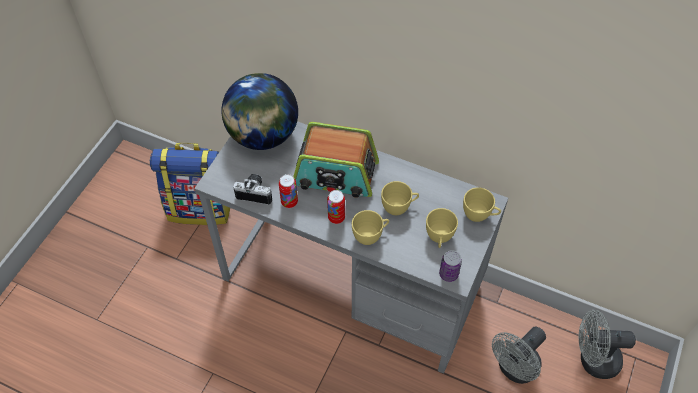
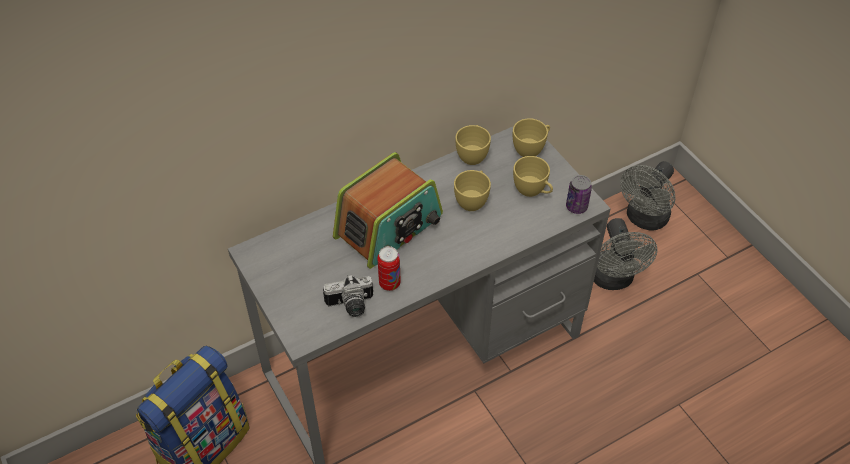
camera: 55 degrees left, 5 degrees down
(255, 192) = (350, 306): camera -> camera turned 150 degrees counterclockwise
(263, 135) = (281, 260): globe -> none
(336, 218) = (443, 255): can -> none
(370, 236) = (487, 240): yellow cup -> yellow cup (472, 155)

